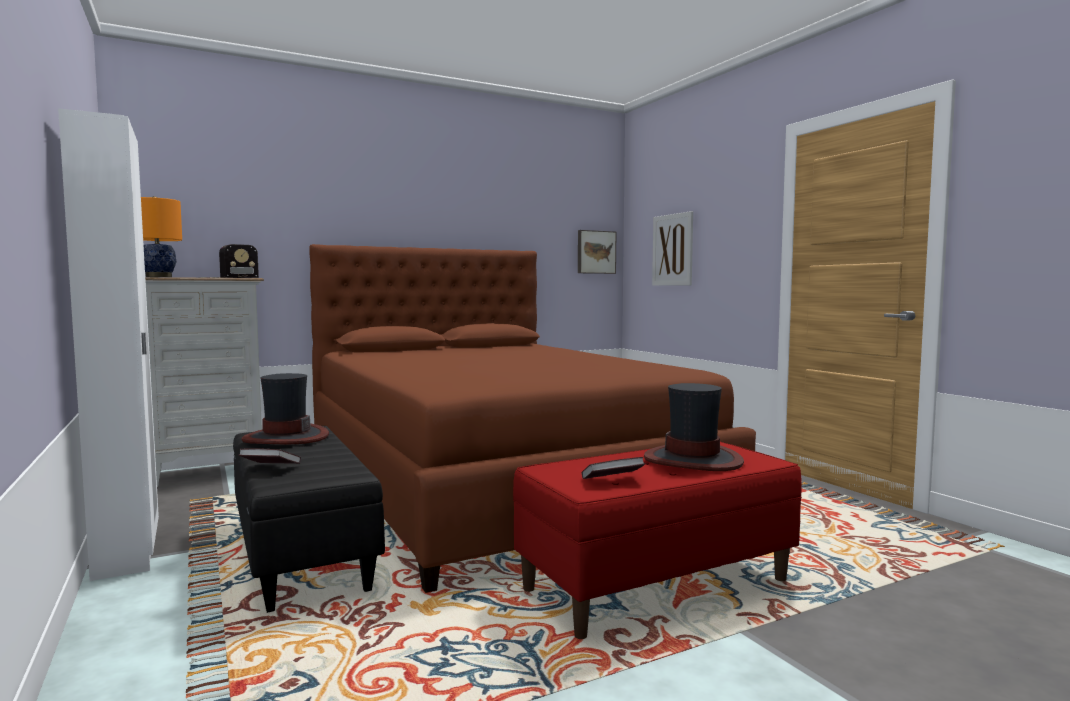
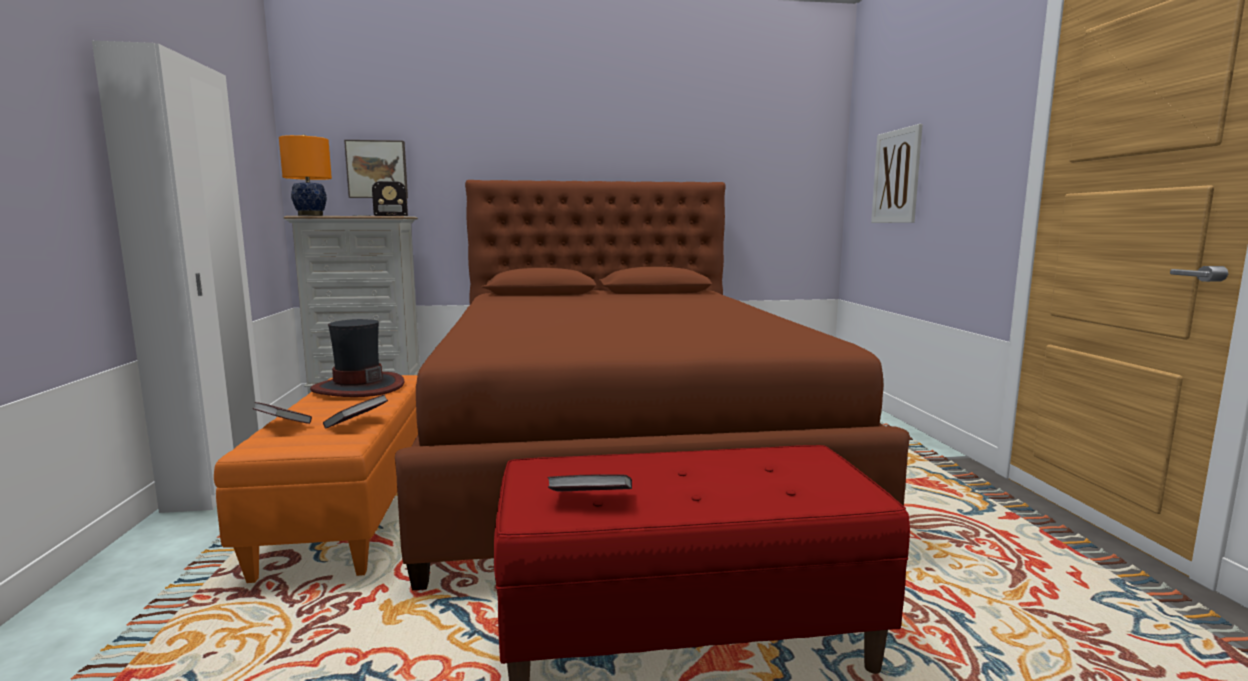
camera: 20 degrees right, 5 degrees up
(299, 553) = (349, 512): black ottoman -> orange ottoman
(337, 460) = (356, 423): none -> book
(595, 252) = (807, 182): picture -> picture (377, 169)
(693, 460) = (748, 478): hat -> none

